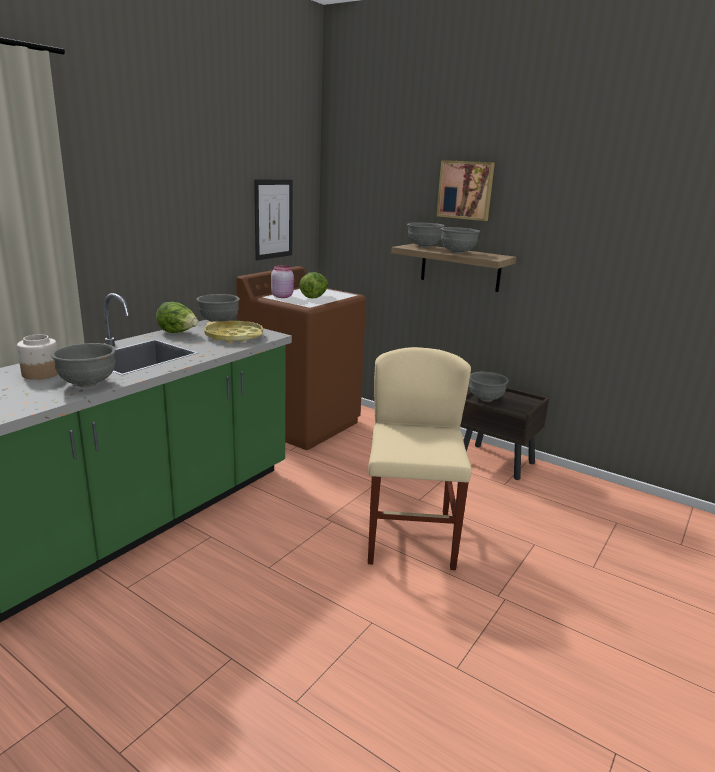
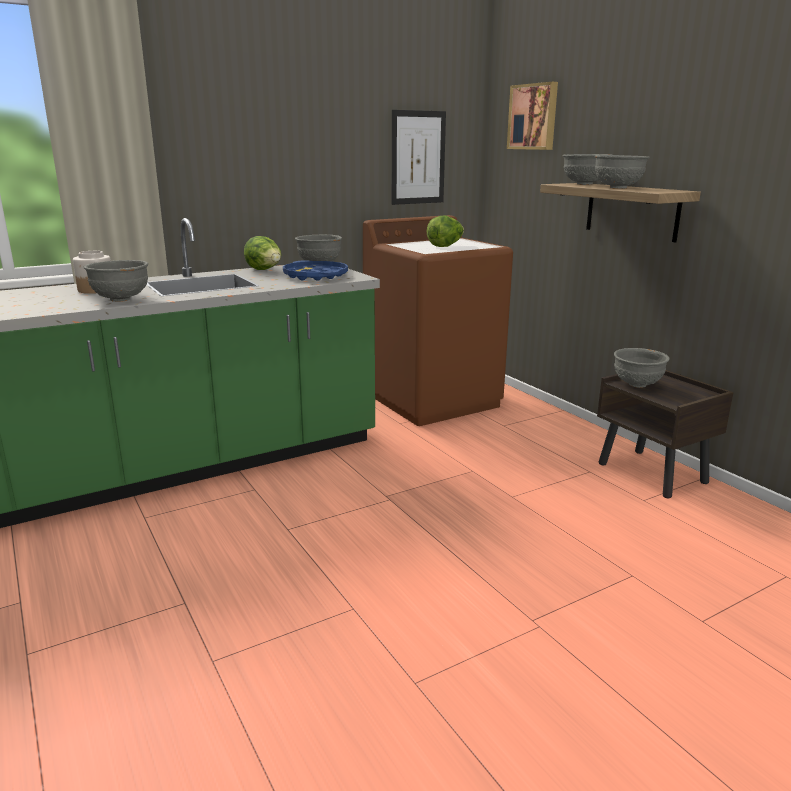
camera: 25 degrees right, 0 degrees up
(234, 336) = (315, 276): yellow tray -> blue tray
(282, 296) = (409, 244): pink jar -> none
(410, 537) = (469, 533): beige chair -> none
(465, 190) = (642, 105): picture -> picture (533, 117)

